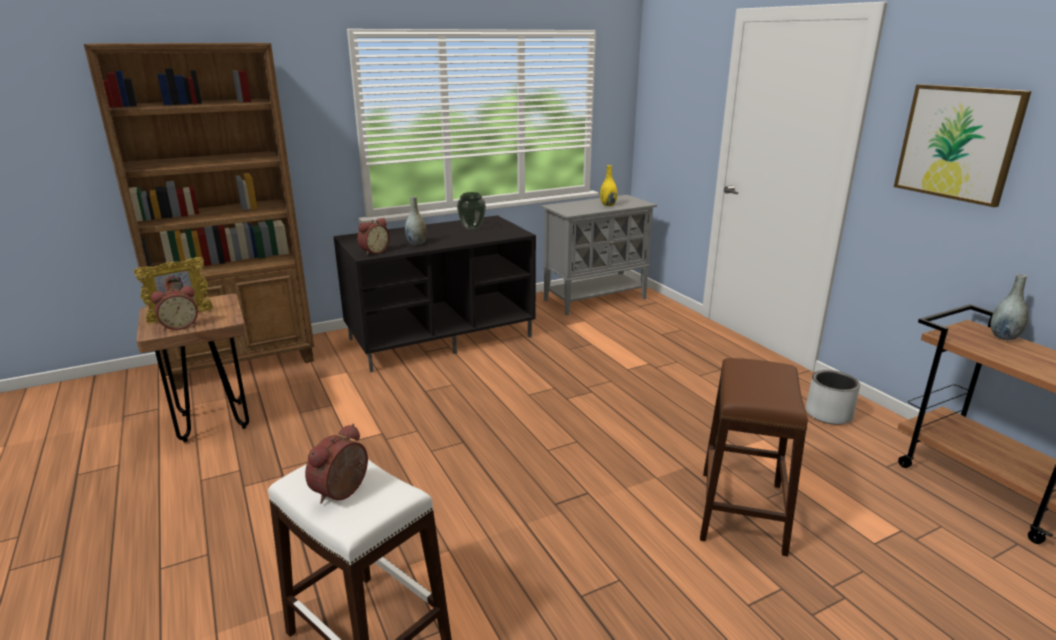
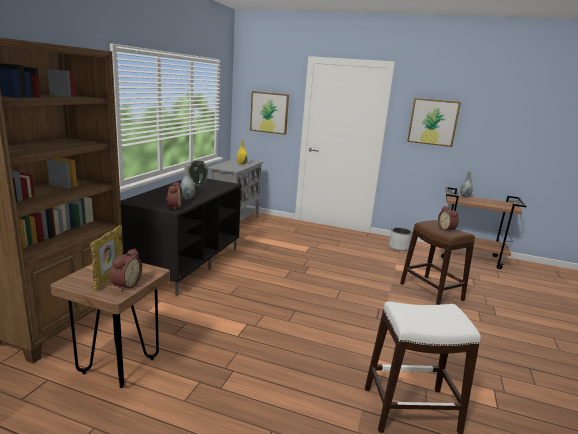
camera: 45 degrees left, 5 degrees down
(343, 492) = (433, 317): alarm clock -> alarm clock (447, 229)
(679, 118) = (269, 112): none -> picture

